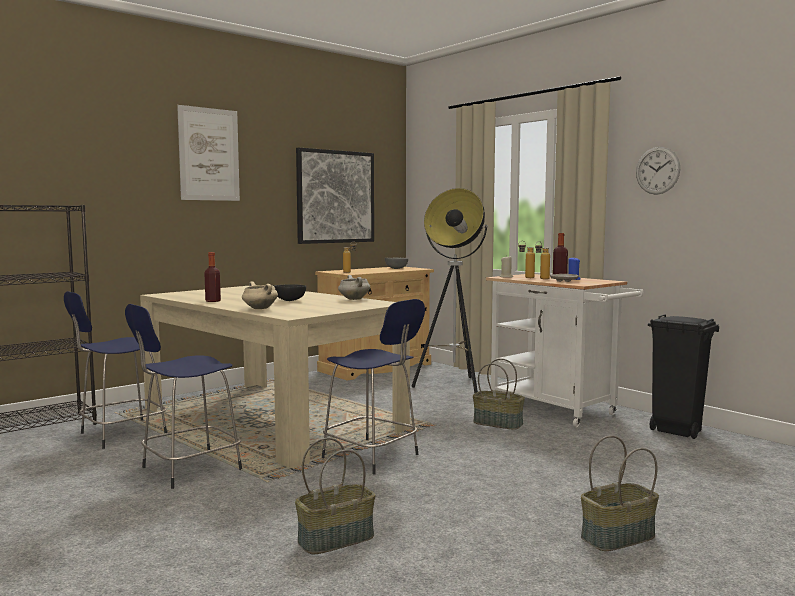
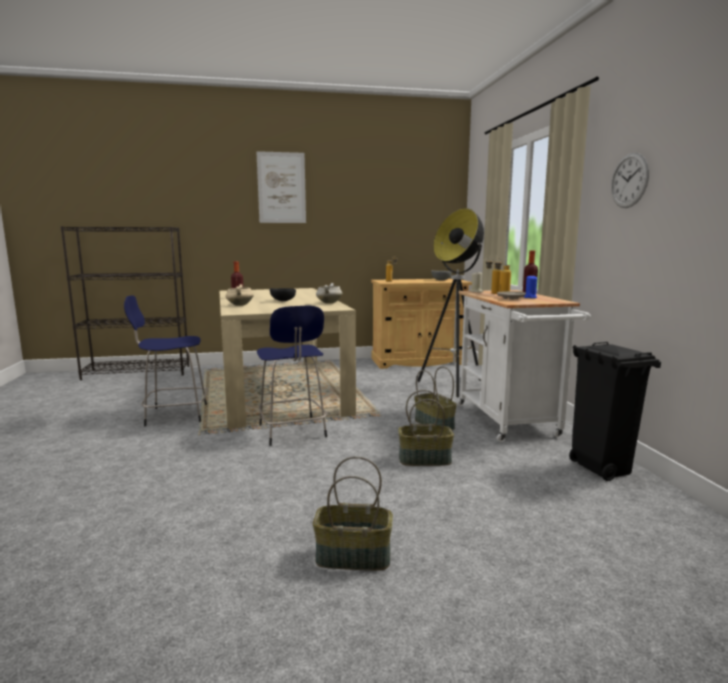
camera: 30 degrees right, 5 degrees up
(120, 434) = (182, 384): blue stool -> none
(335, 197) = (393, 219): picture -> none
(336, 538) = (162, 488): basket -> basket (425, 459)

